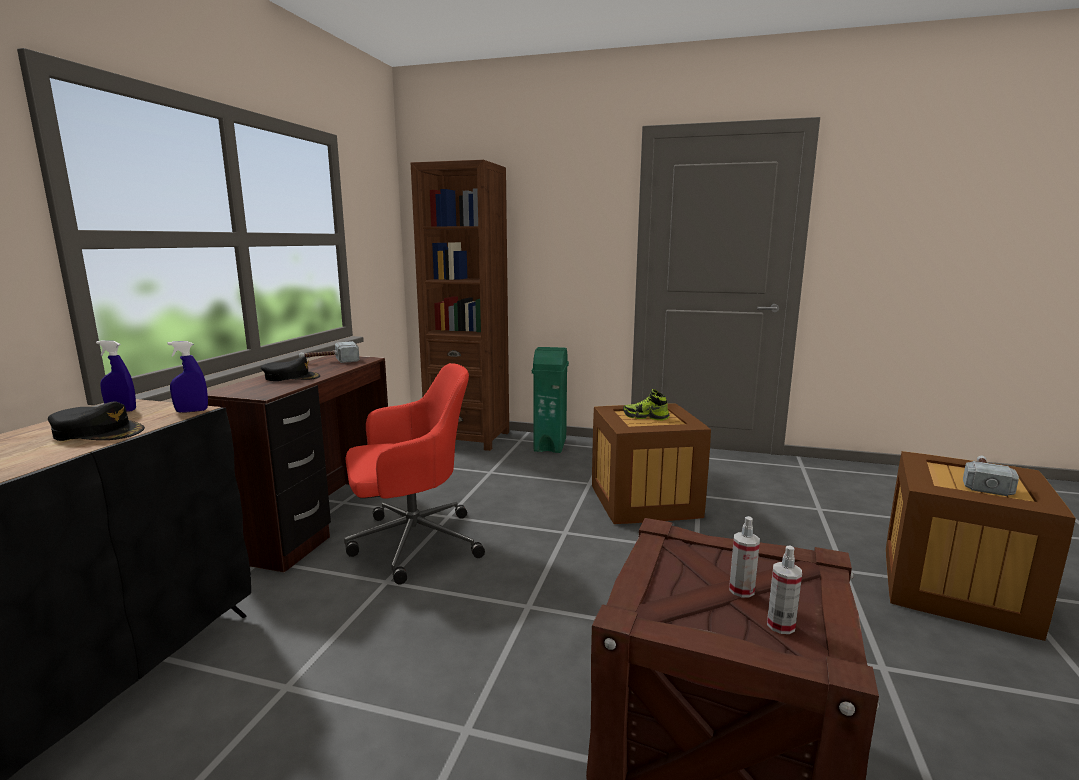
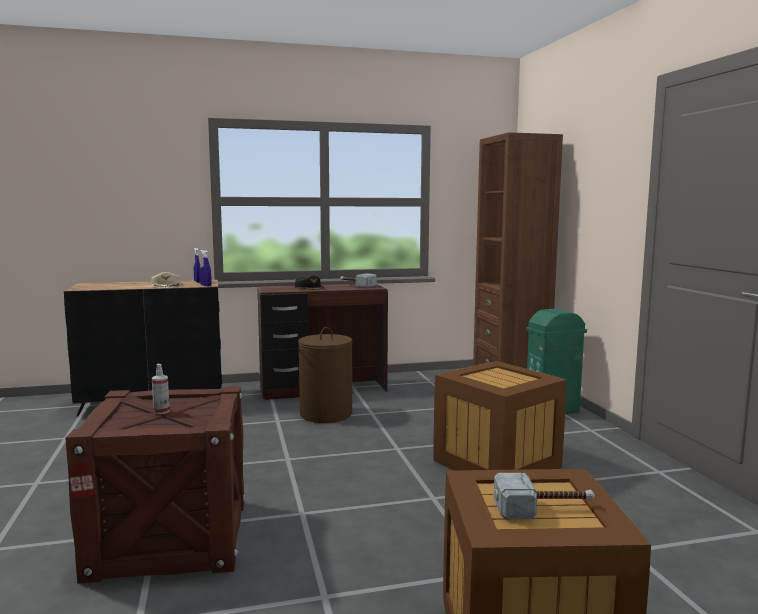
camera: 60 degrees right, 5 degrees down
(99, 432) = (166, 285): black cap -> beige cap
(412, 543) = (325, 414): red office chair -> brown laundry basket
(645, 417) = (500, 377): shoe -> none
(780, 625) = (128, 421): spray bottle -> none

